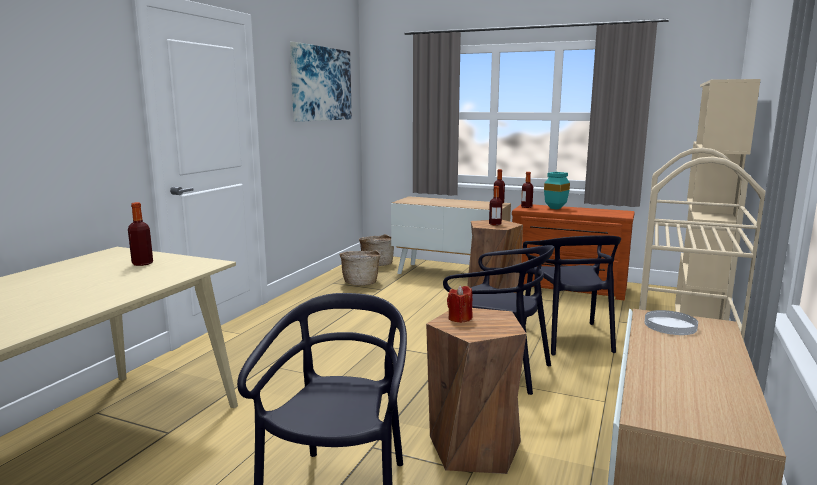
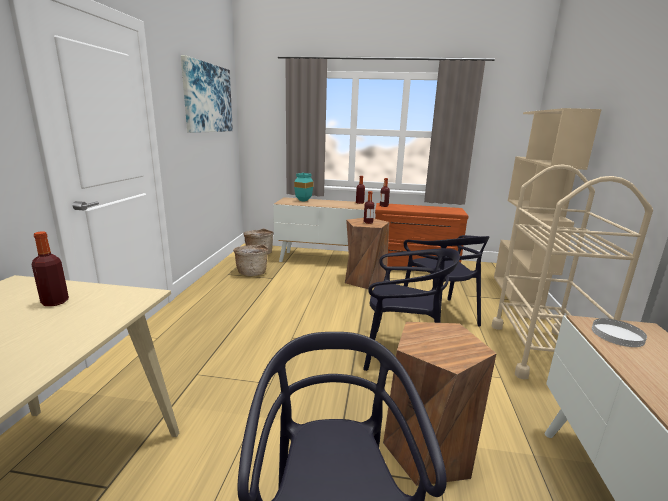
camera: 15 degrees left, 5 degrees up
(460, 318) = (423, 339): red candle -> none
(555, 208) = (406, 207): turquoise vase -> turquoise vase (303, 201)

